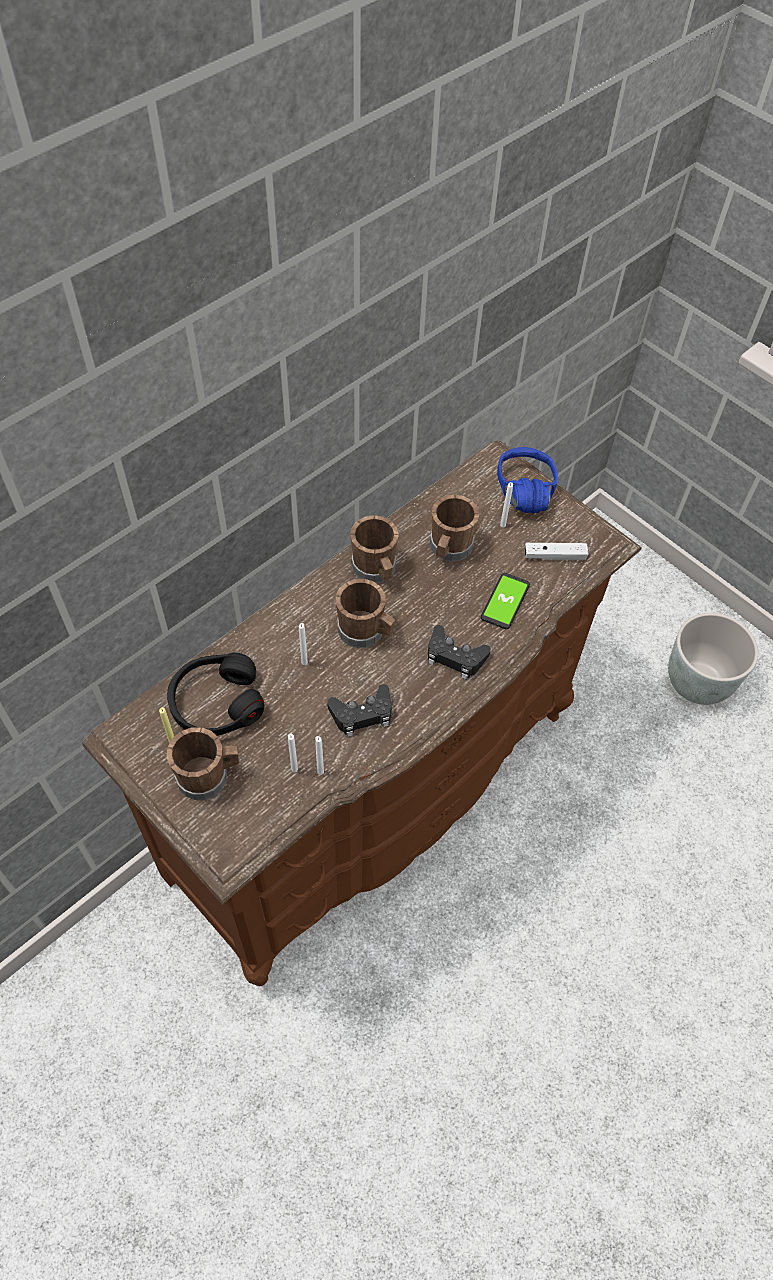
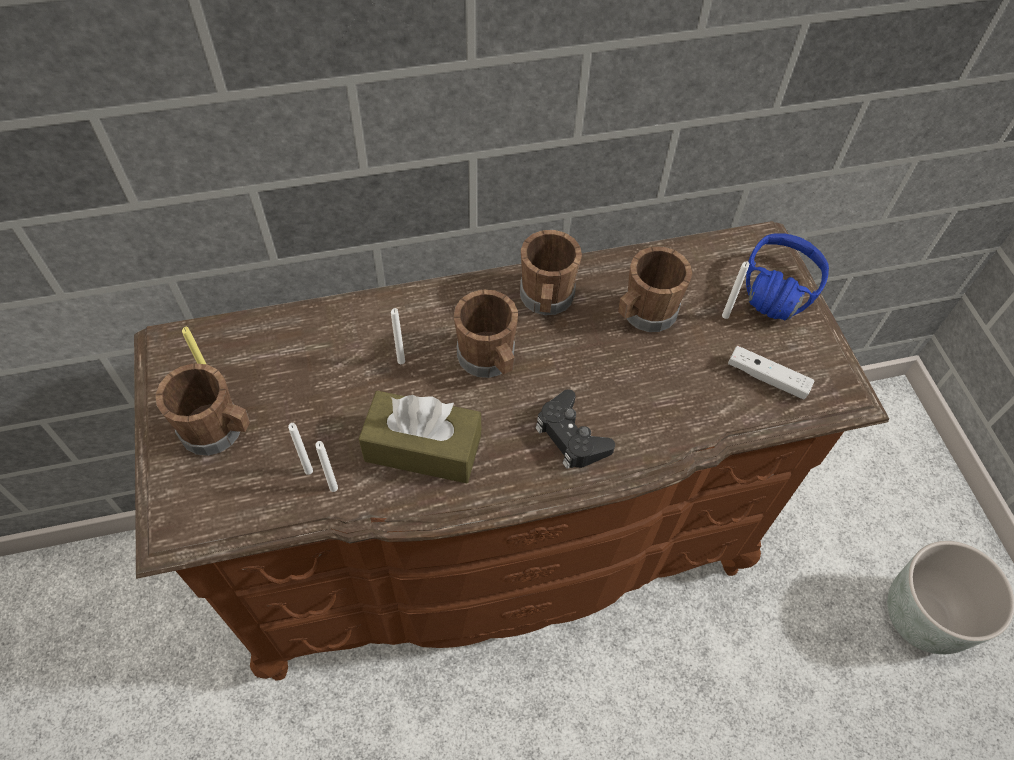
camera: 30 degrees right, 0 degrees up
(216, 702) = (282, 358): black headphones -> none
(362, 714) = (423, 448): black game controller -> brown tissue box
(505, 601) = (672, 402): phone -> none

